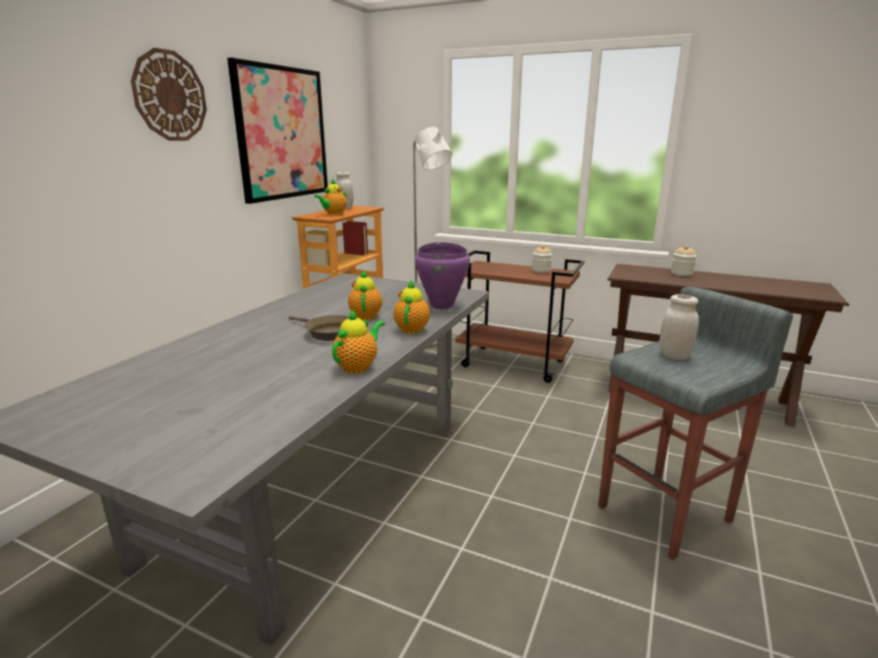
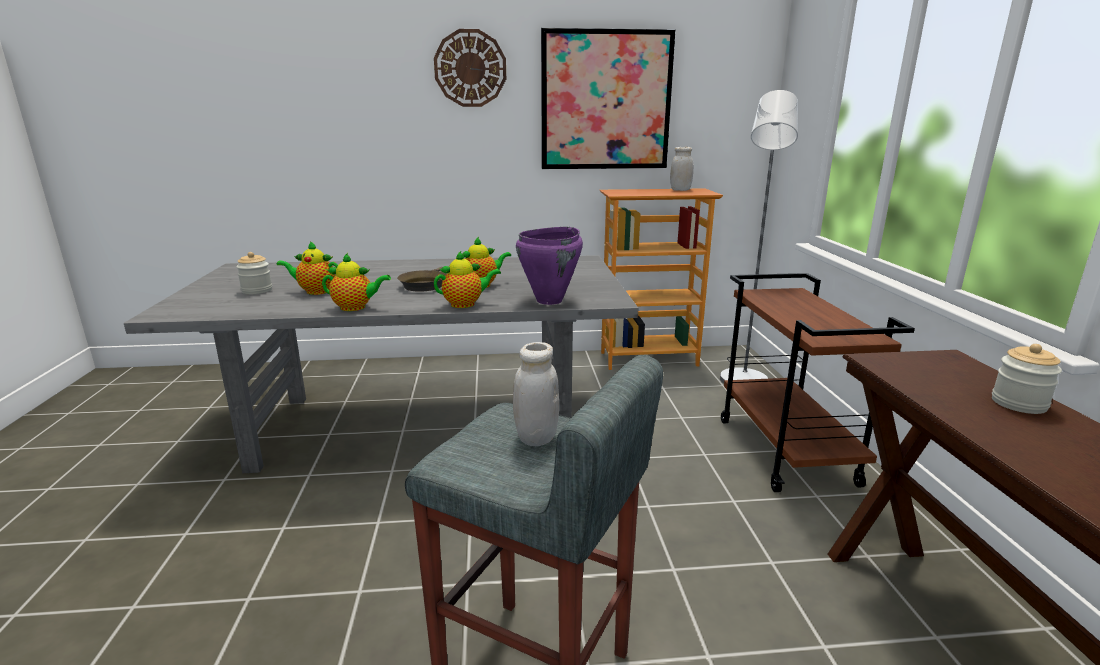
camera: 60 degrees right, 0 degrees up
(333, 214) = (640, 192): teapot -> teapot (315, 291)
(541, 270) = (839, 323): jar -> jar (257, 290)

